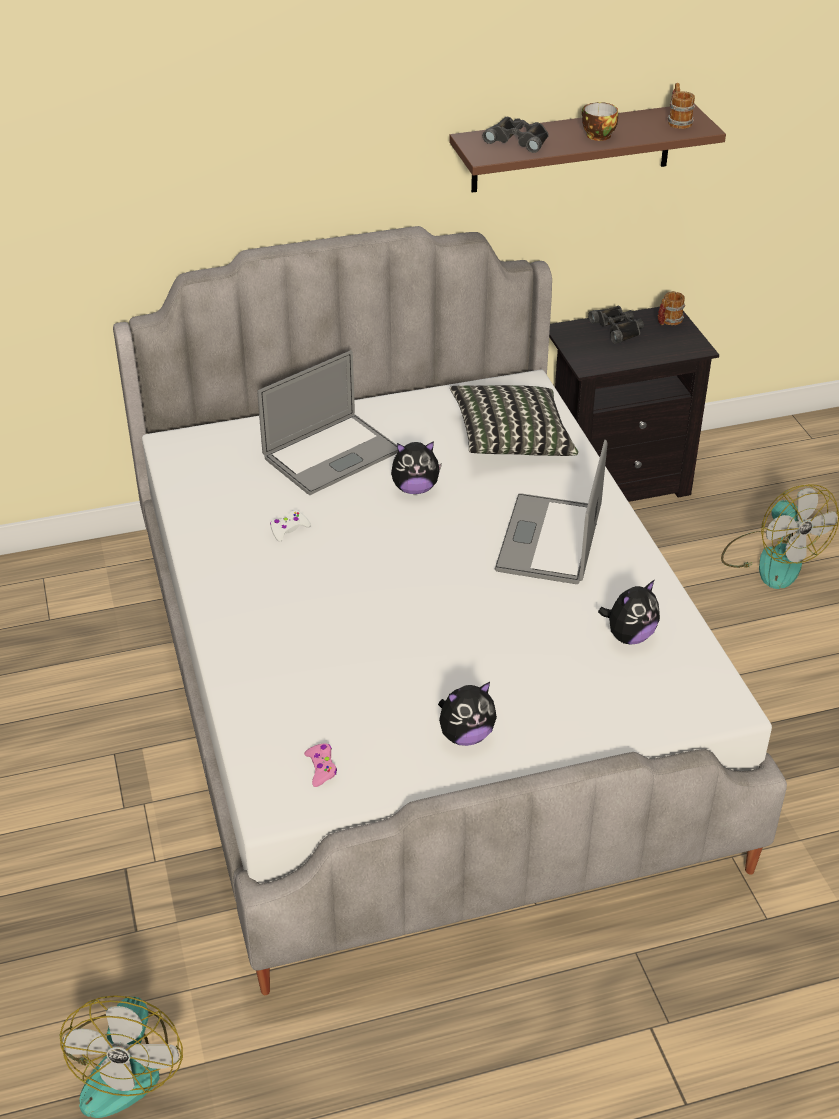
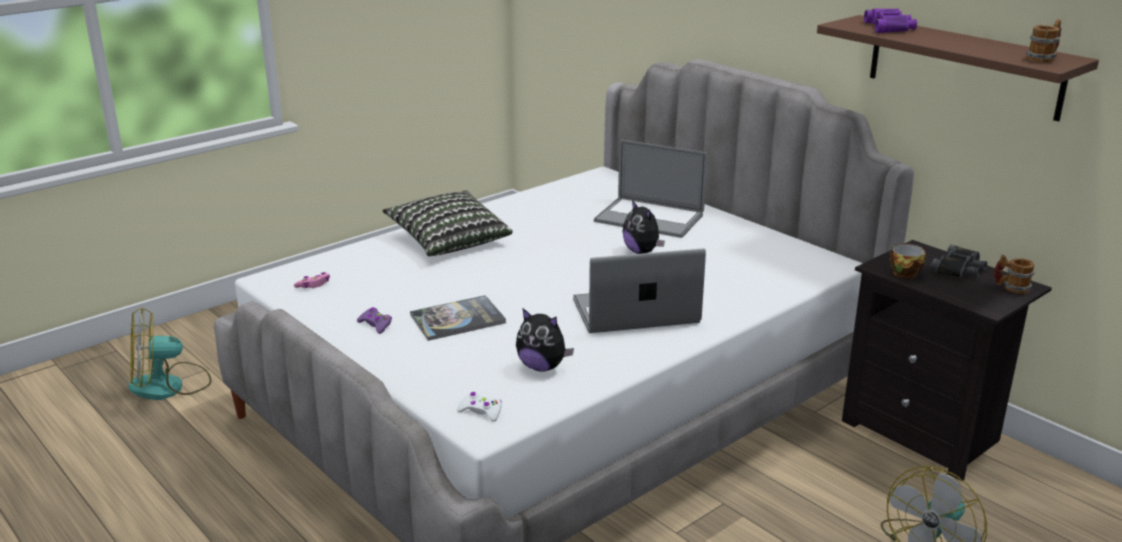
camera: 65 degrees right, 15 degrees down
(289, 529) = (549, 224): white game controller -> white game controller (481, 411)
(465, 735) = (375, 325): plush toy -> purple game controller
(491, 667) = (457, 319): none -> book
(511, 440) = (750, 272): pillow -> pillow (449, 240)
(518, 140) = (890, 27): black binoculars -> purple binoculars
(596, 135) = (951, 42): cup -> cup (904, 272)

